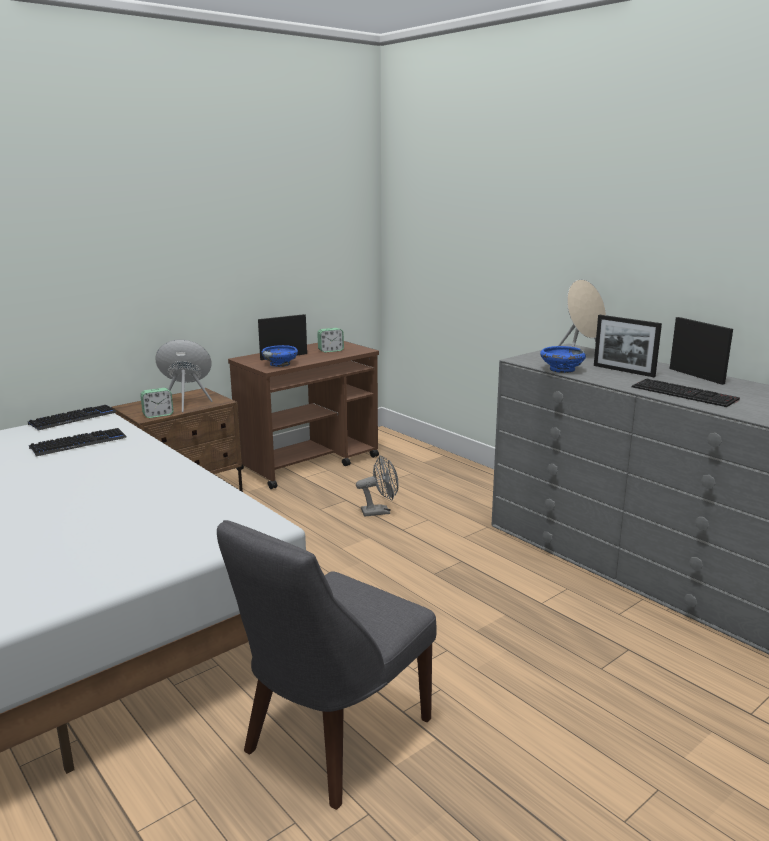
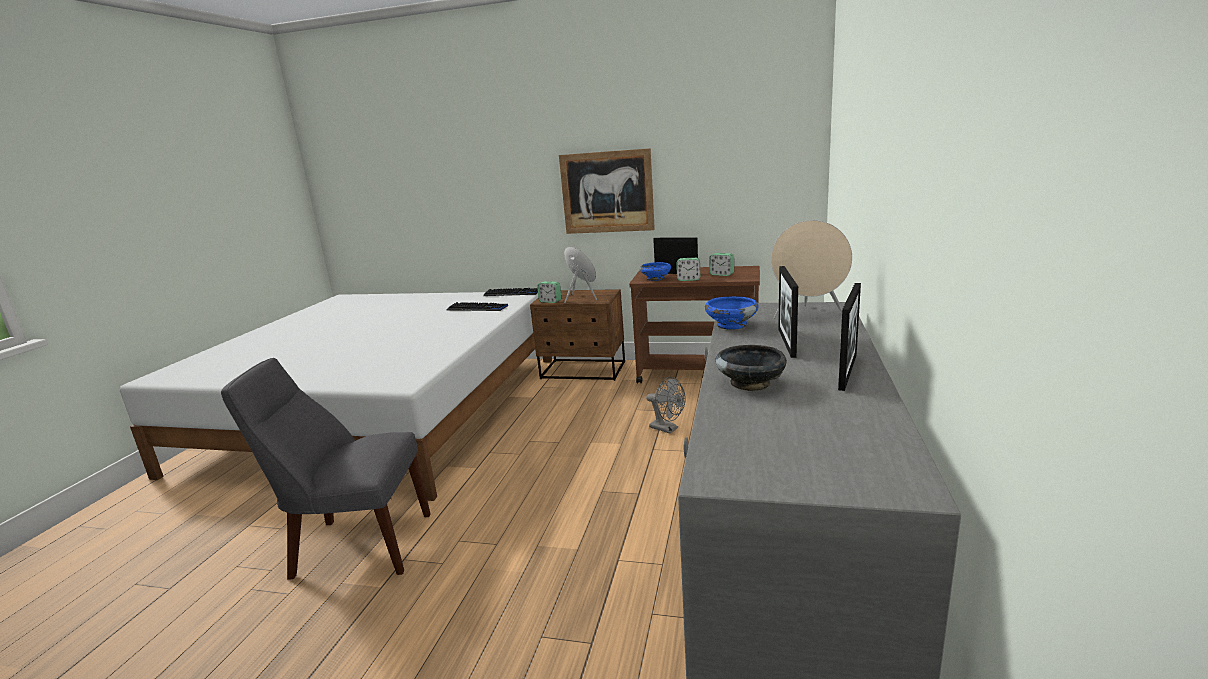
camera: 55 degrees right, 0 degrees up
(183, 269) = (607, 192): none -> picture
(315, 359) = (688, 279): none -> alarm clock
(685, 393) = (751, 383): keyboard -> black bowl

